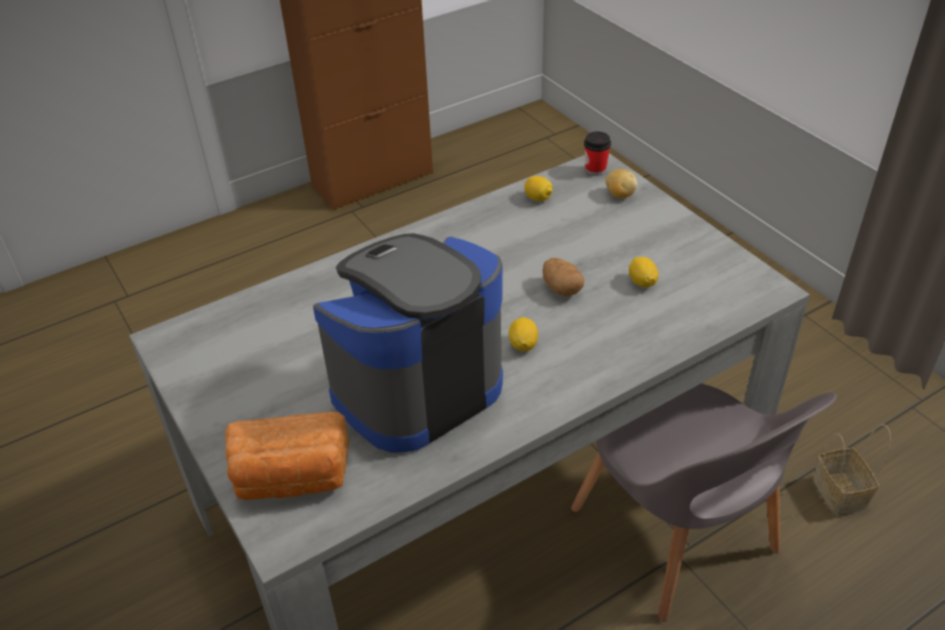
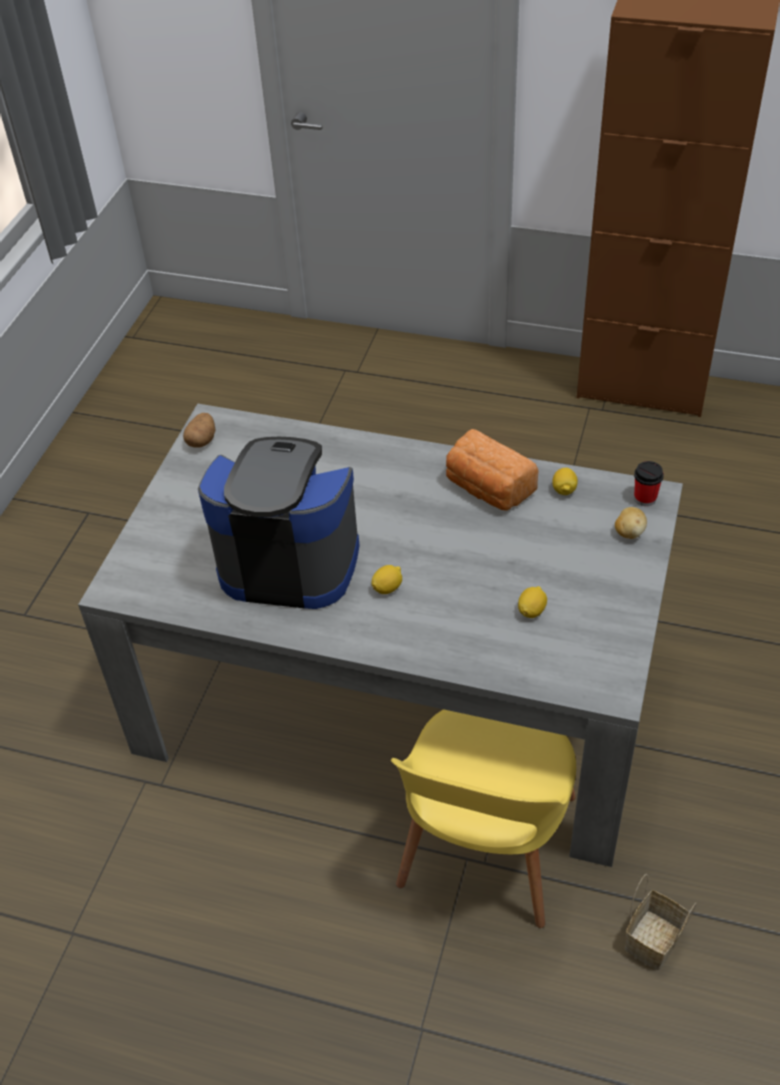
camera: 50 degrees right, 5 degrees up
(292, 479) = (159, 560): bread -> bread (487, 489)
(561, 288) = (471, 570): potato -> potato (202, 440)
(678, 537) = (485, 848): grey chair -> yellow chair

